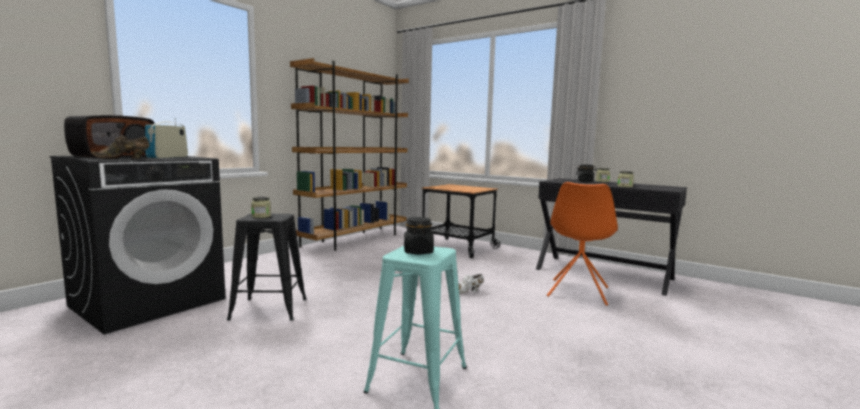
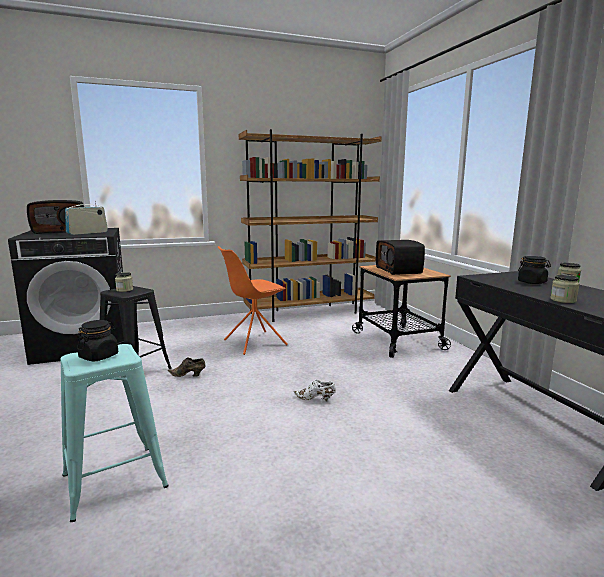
camera: 35 degrees right, 5 degrees up
(124, 158) = (45, 235): brown shoe -> brown shoe (188, 375)
(458, 188) = (399, 270): none -> radio
(577, 292) = (450, 440): orange chair -> orange chair (254, 343)

